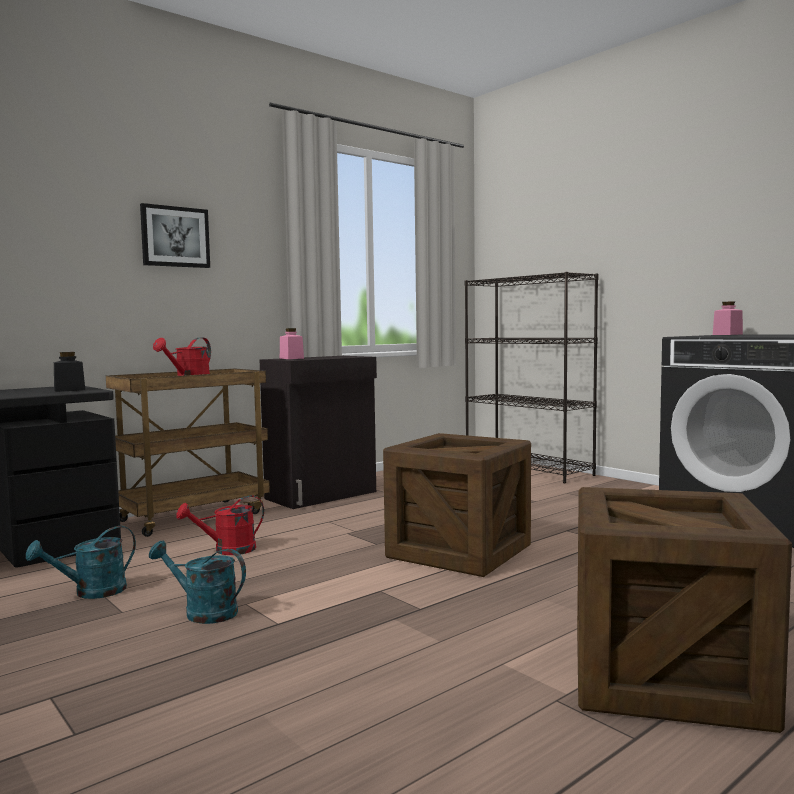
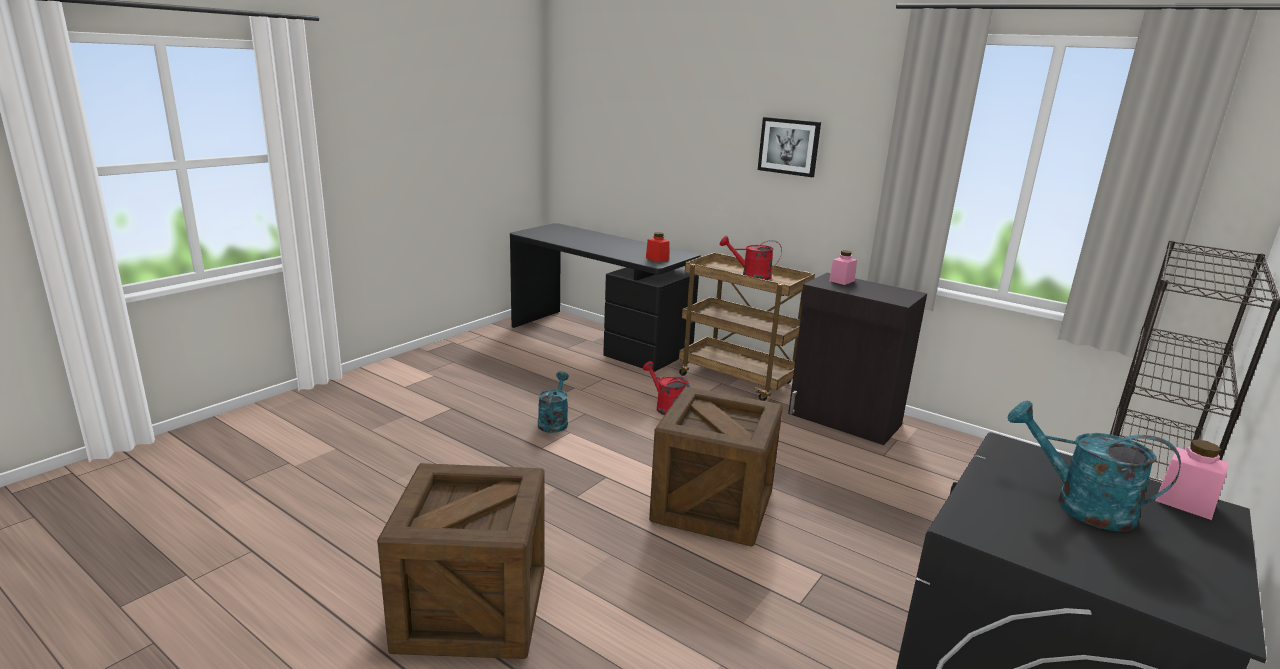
camera: 75 degrees right, 15 degrees up
(69, 390) = (657, 259): black jar -> red jar
(91, 592) = (575, 384): turquoise watering can -> turquoise watering can (1079, 505)

